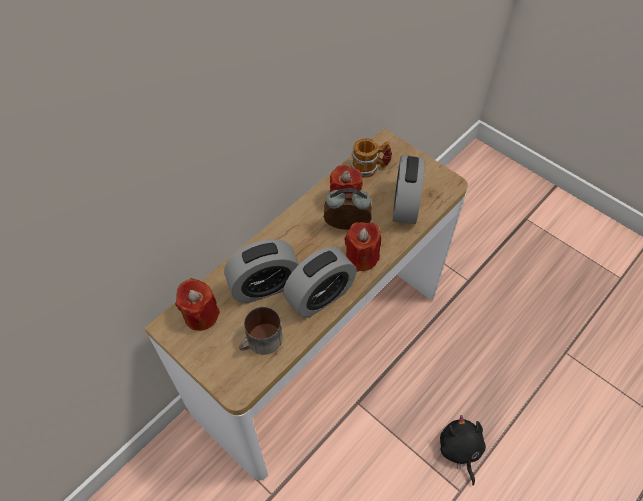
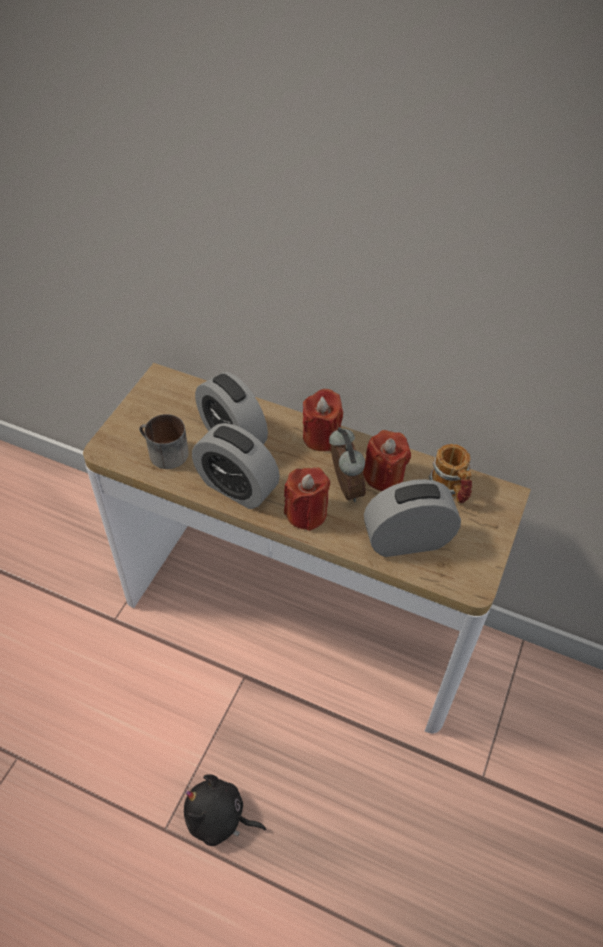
camera: 70 degrees right, 5 degrees down
(201, 315) = (180, 397): red candle -> red candle (321, 437)
(460, 450) = (219, 818): black plush toy -> black plush toy turned 135 degrees counterclockwise

